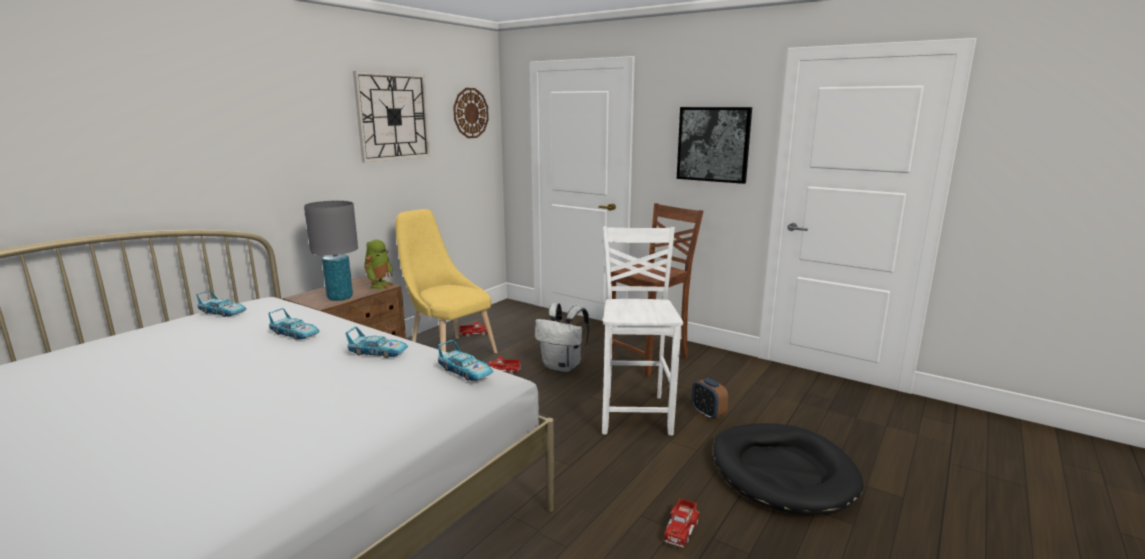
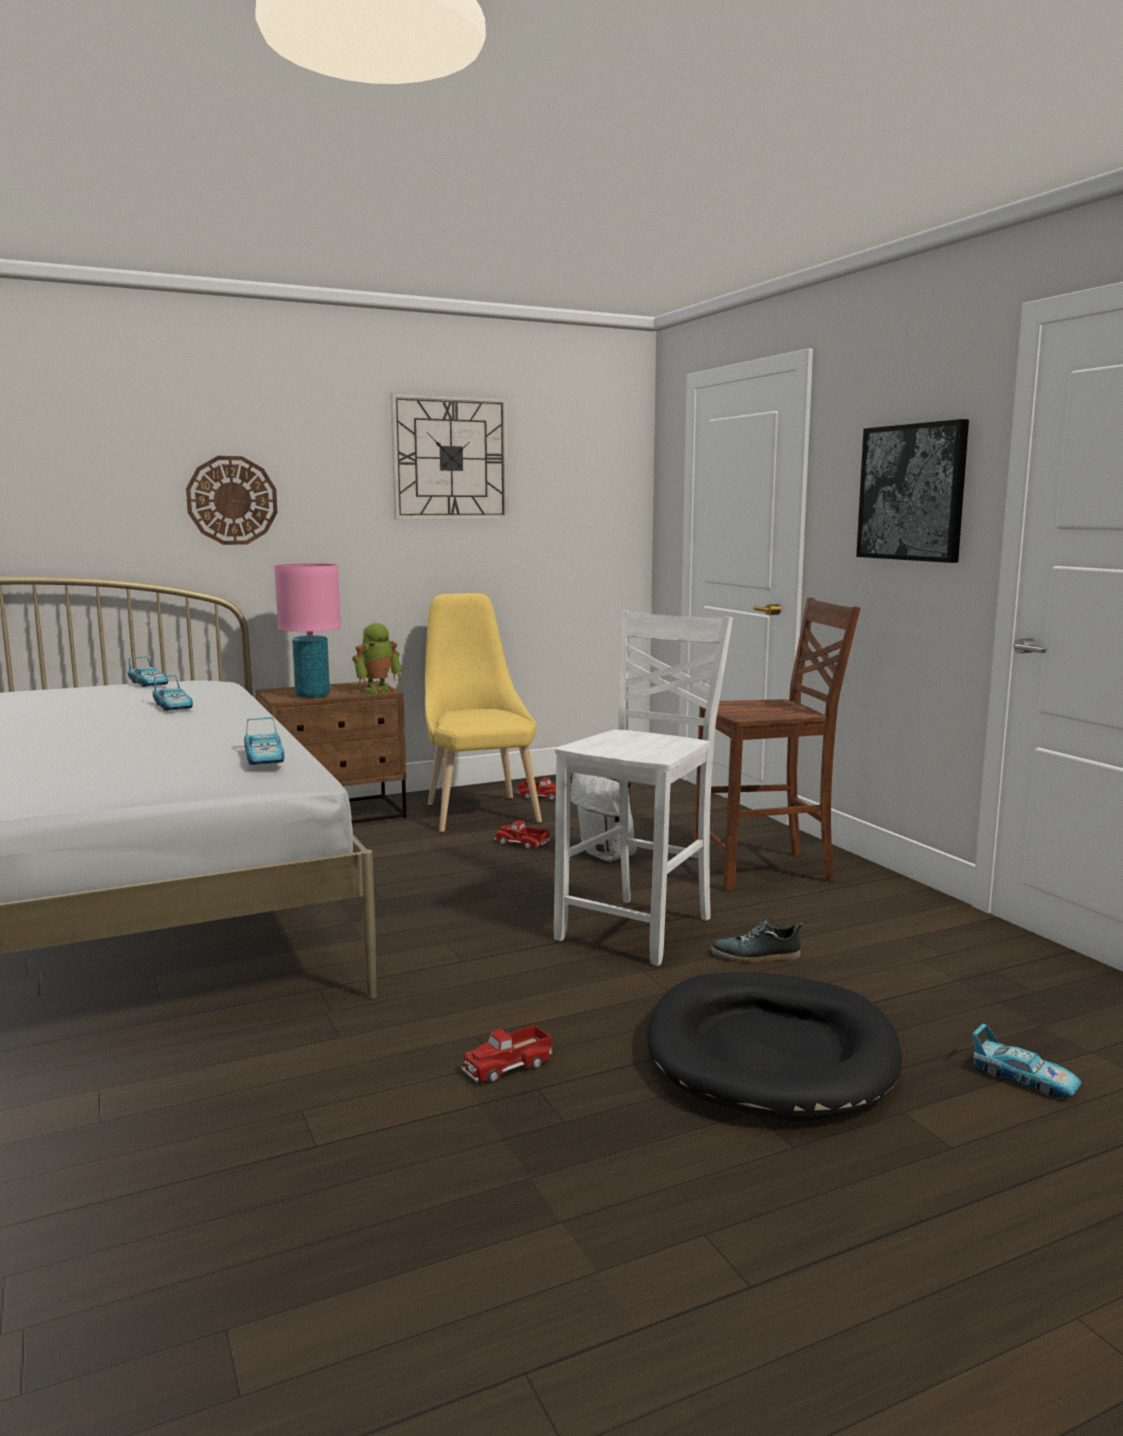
camera: 30 degrees right, 5 degrees down
(340, 298) = (312, 696): grey table lamp -> pink table lamp
(378, 352) = (215, 730): toy car -> toy car (1024, 1079)
(470, 113) = (591, 457): wall clock -> wall clock (232, 500)
(708, 414) = (756, 956): alarm clock -> shoe

